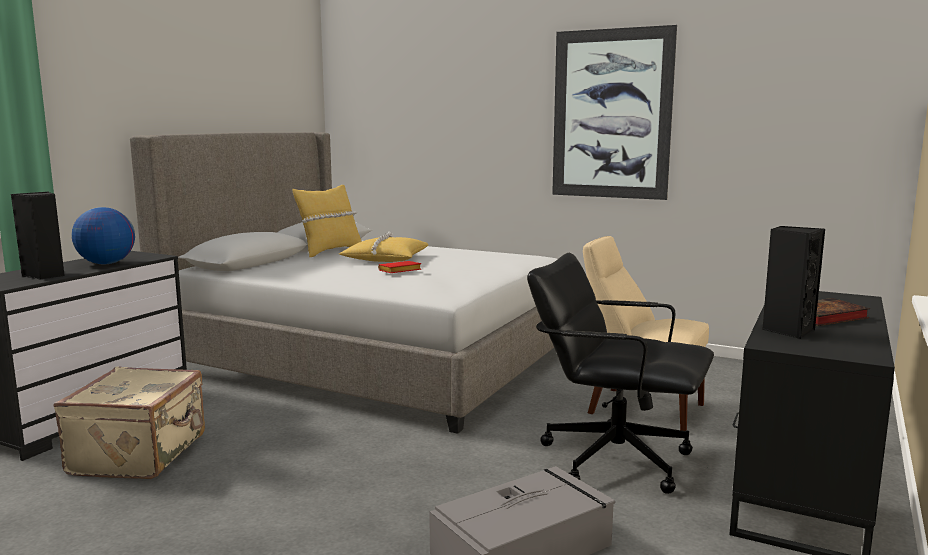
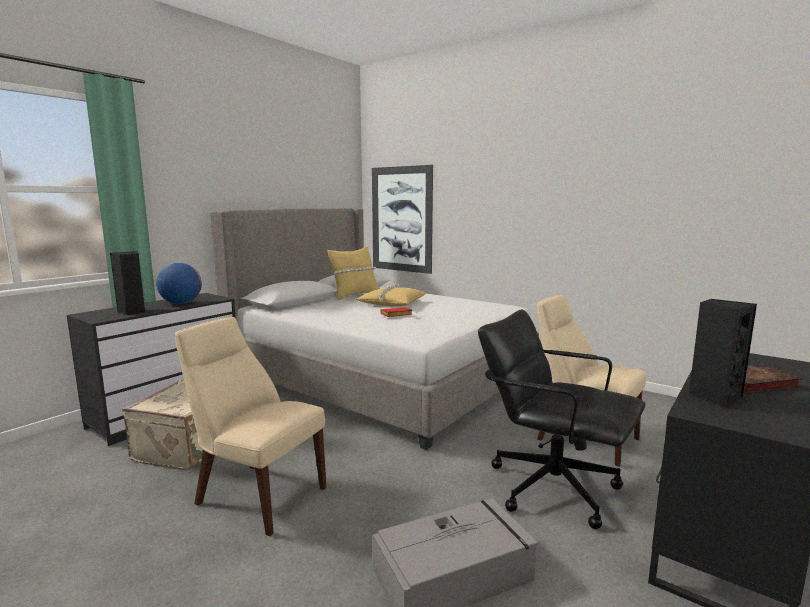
camera: 10 degrees right, 0 degrees up
(258, 496) = (256, 494): none -> beige chair
(611, 114) = (573, 195): picture -> picture (401, 219)

